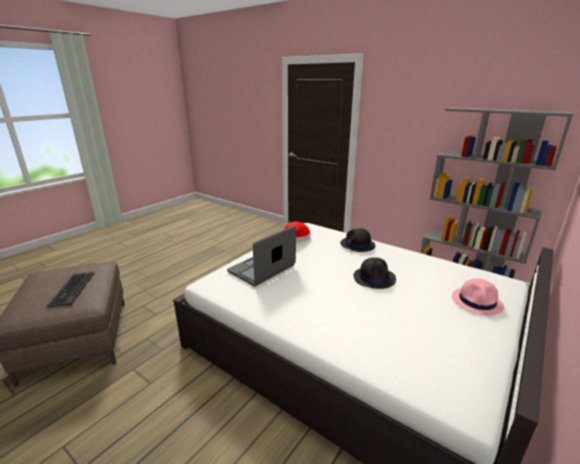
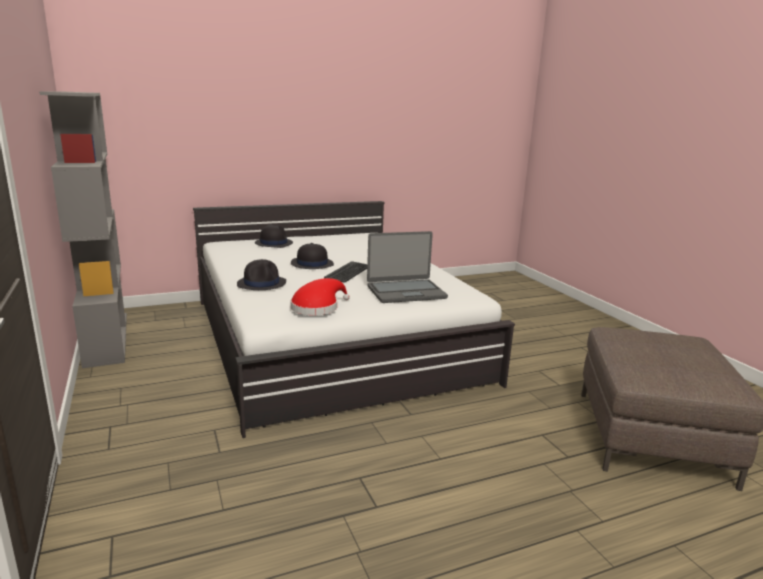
camera: 150 degrees left, 5 degrees down
(72, 289) = (649, 346): keyboard -> keyboard (348, 272)
(477, 302) = (273, 243): pink hat -> black hat

